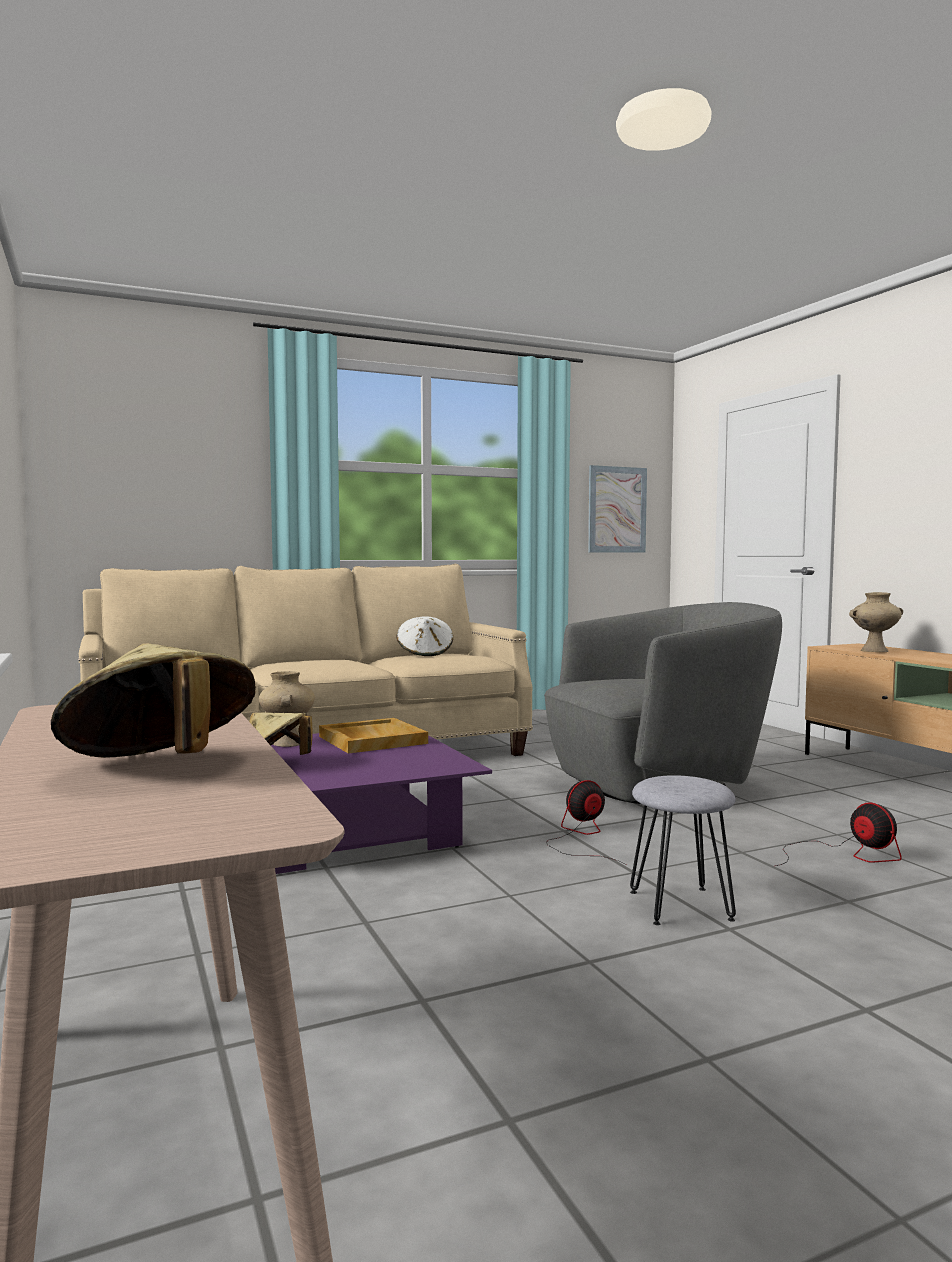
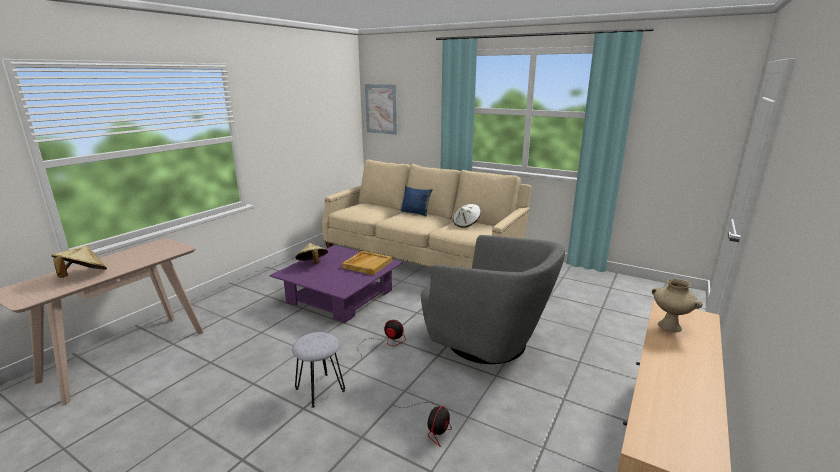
camera: 55 degrees right, 15 degrees up
(287, 743) = (345, 254): beige vase -> none
(294, 660) = (416, 213): none -> blue pillow
(617, 509) = (679, 144): picture -> picture (381, 109)

